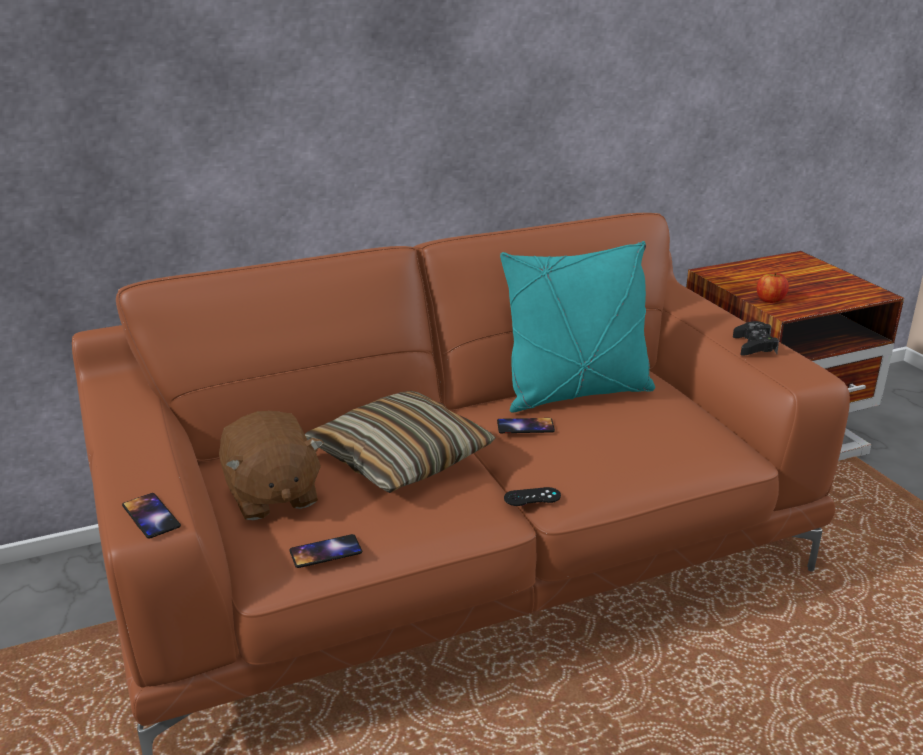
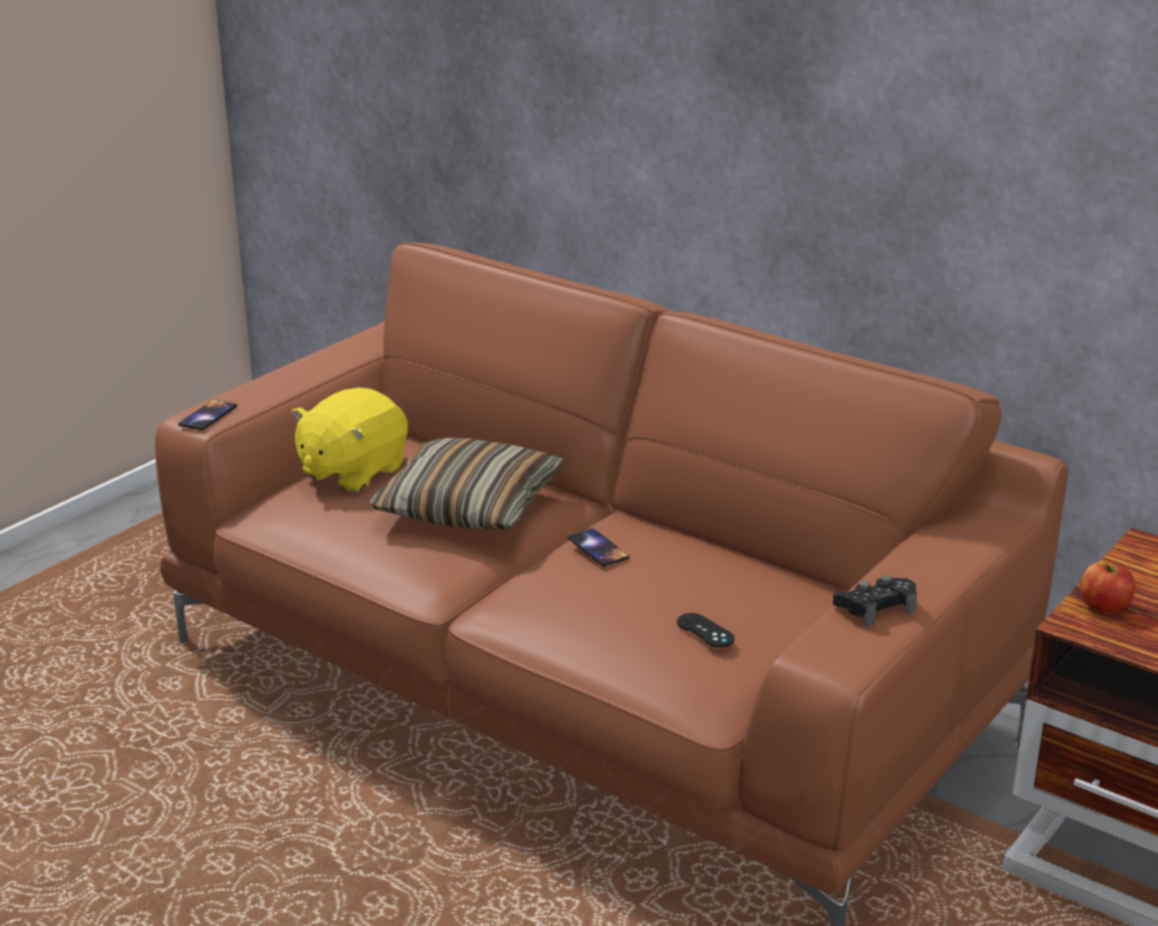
camera: 60 degrees right, 0 degrees up
(271, 496) = (352, 472): brown plush toy -> yellow plush toy
(326, 552) = (294, 523): phone -> none
(532, 497) = (478, 594): black game controller -> black game controller (705, 631)
(576, 393) = (712, 559): turquoise pillow -> none

